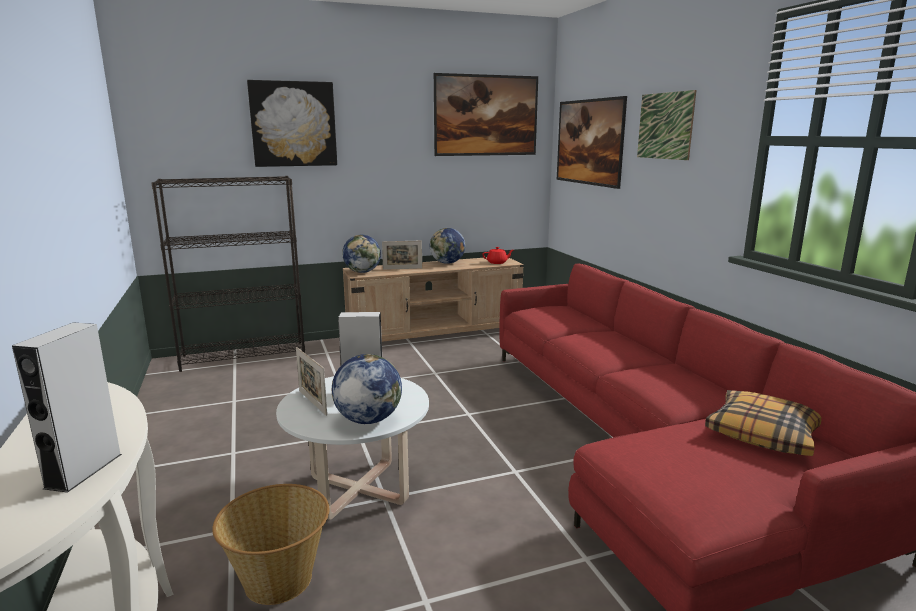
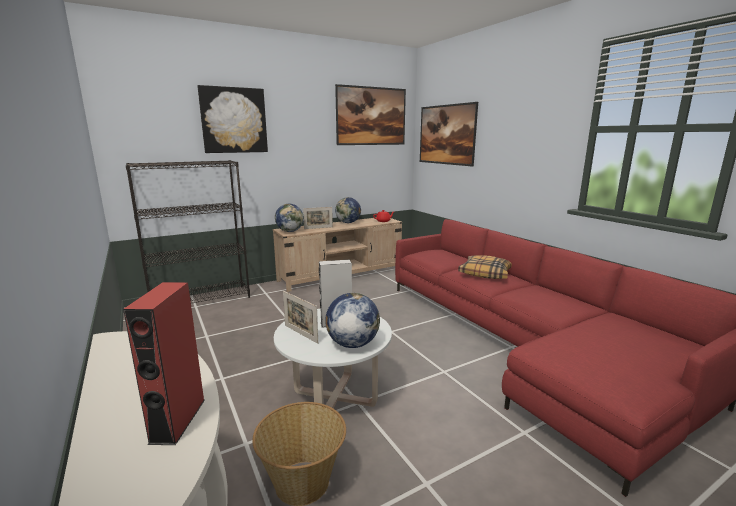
camera: 10 degrees left, 0 degrees up
(84, 470) = (178, 420): grey speaker -> red speaker
(665, 126) = (510, 121): picture -> none
(763, 433) = (628, 329): pillow -> pillow (486, 273)

